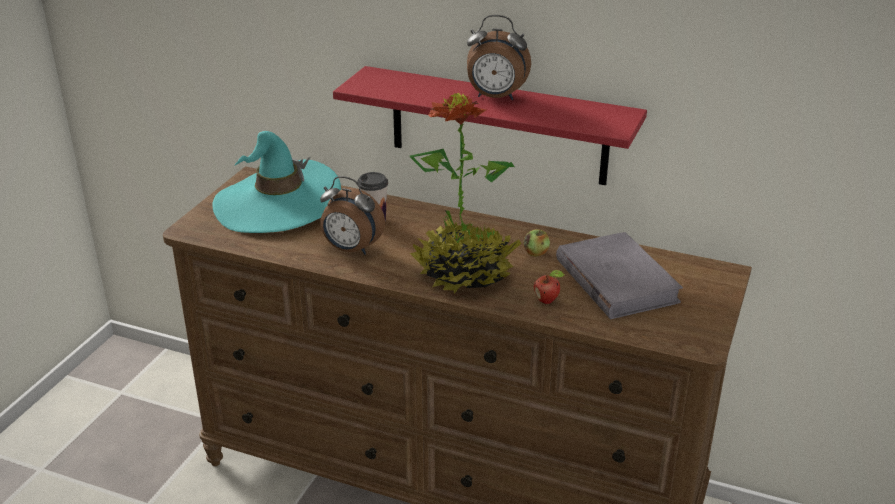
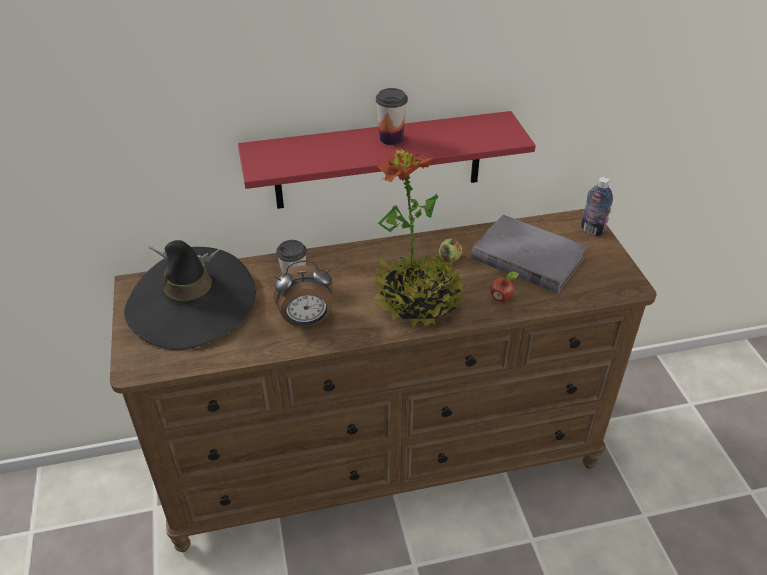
camera: 35 degrees left, 10 degrees up
(277, 204) = (191, 303): turquoise hat -> black hat
(495, 97) = (391, 139): alarm clock -> cup
(721, 284) = (592, 230): none -> bottle

